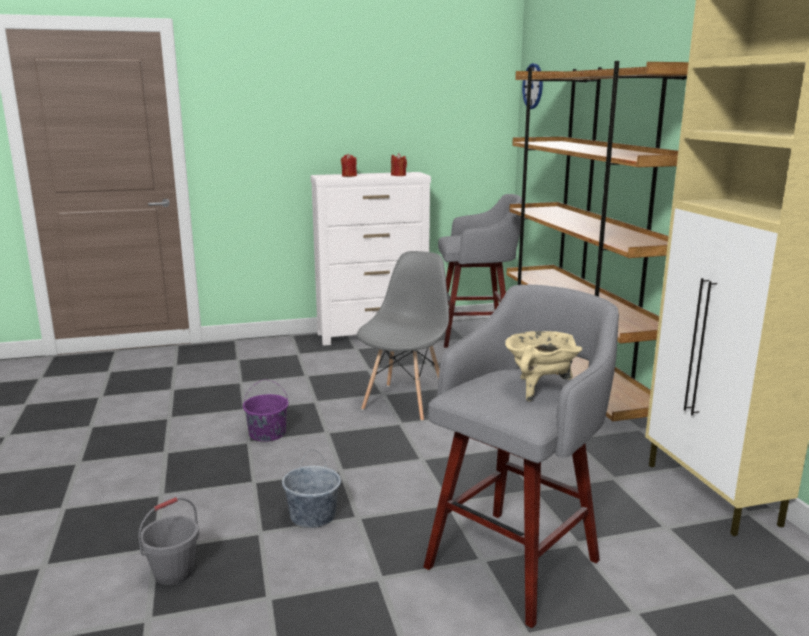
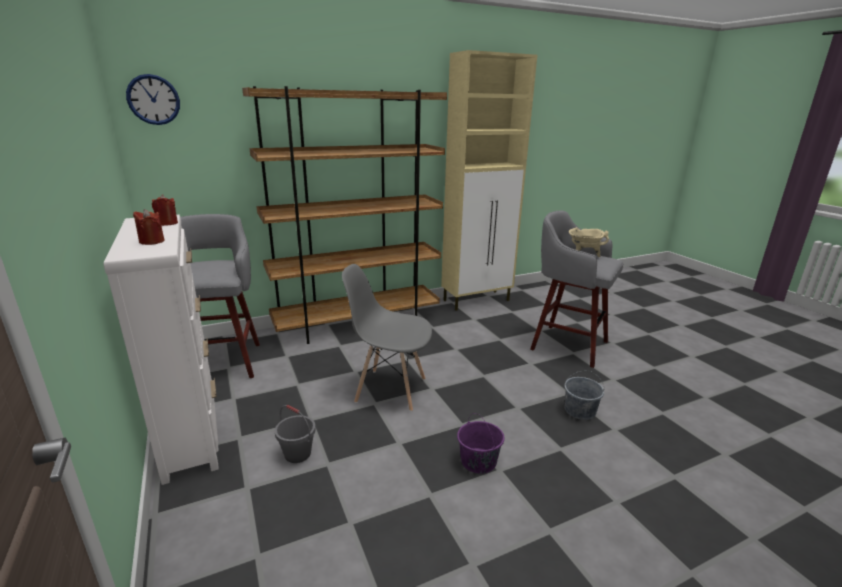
camera: 100 degrees left, 5 degrees up
(174, 573) = (684, 457): grey bucket -> grey bucket (298, 454)

